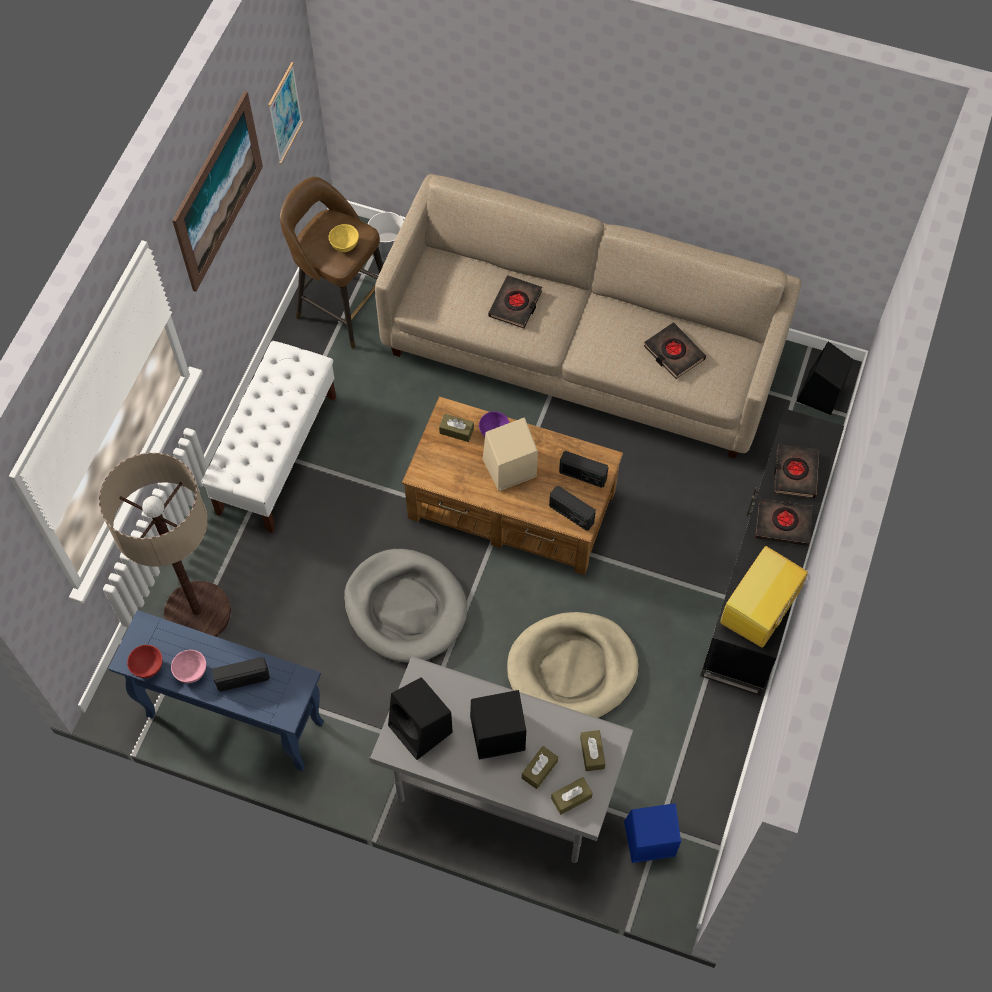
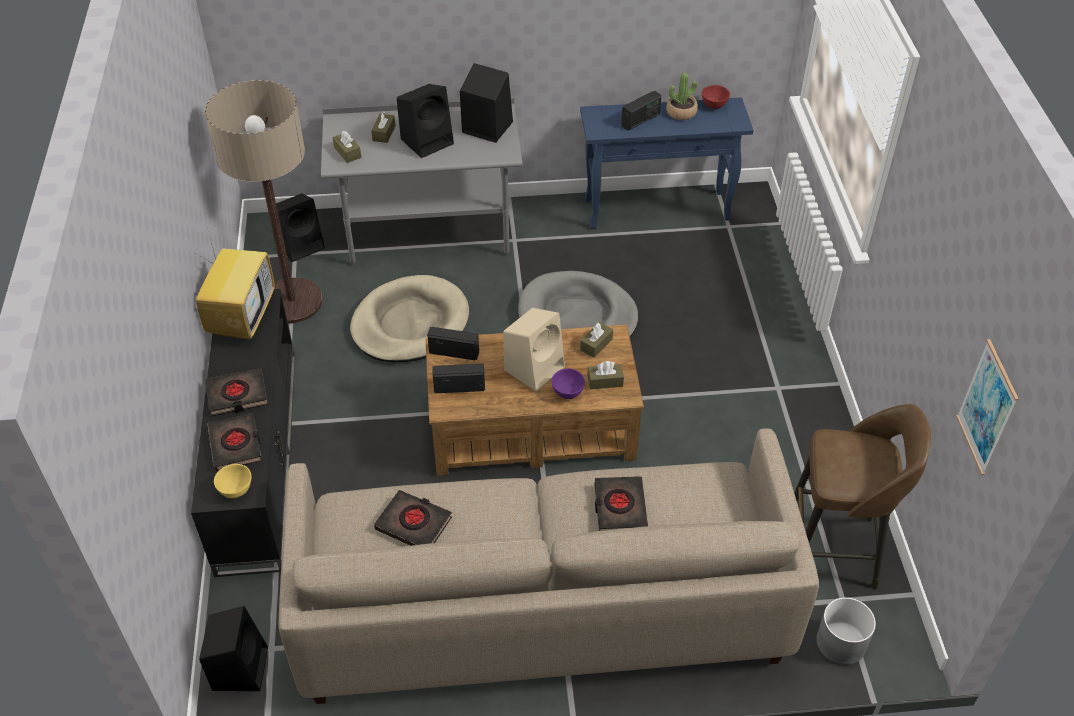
camera: 155 degrees right, 15 degrees down
(191, 672) = (681, 112): pink bowl -> potted plant
(197, 613) = (741, 258): floor lamp -> floor lamp (292, 301)
(218, 191) = (940, 230): picture -> none
(277, 454) = (778, 388): white bench -> none
(344, 246) = (839, 458): yellow bowl -> yellow bowl (236, 490)
(571, 798) = (352, 127): brown tissue box -> brown tissue box (596, 344)
(648, 839) = (301, 244): blue speaker -> black speaker

